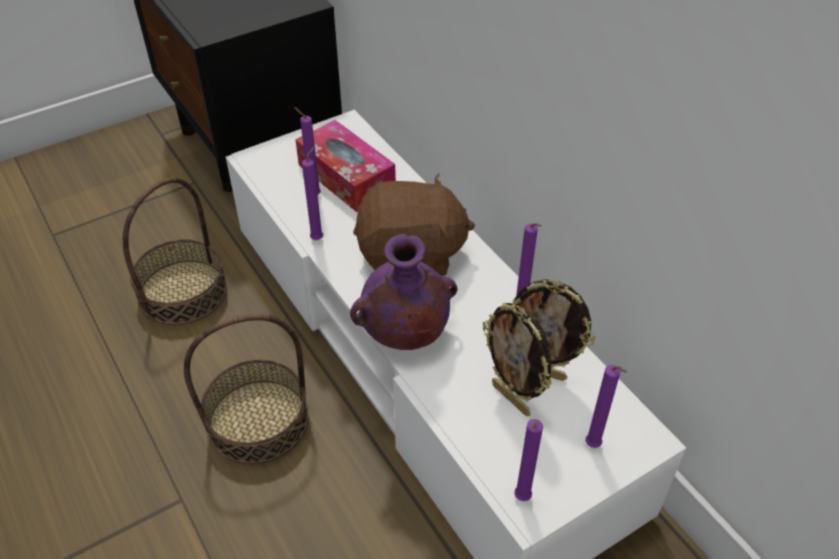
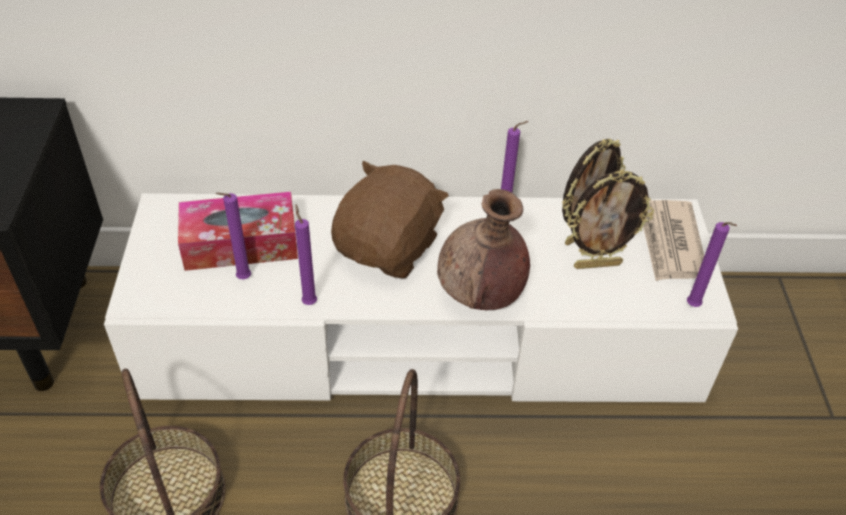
camera: 60 degrees left, 0 degrees up
(404, 333) = (480, 296): purple vase -> brown vase
(594, 446) = (670, 243): purple candle -> newspaper

